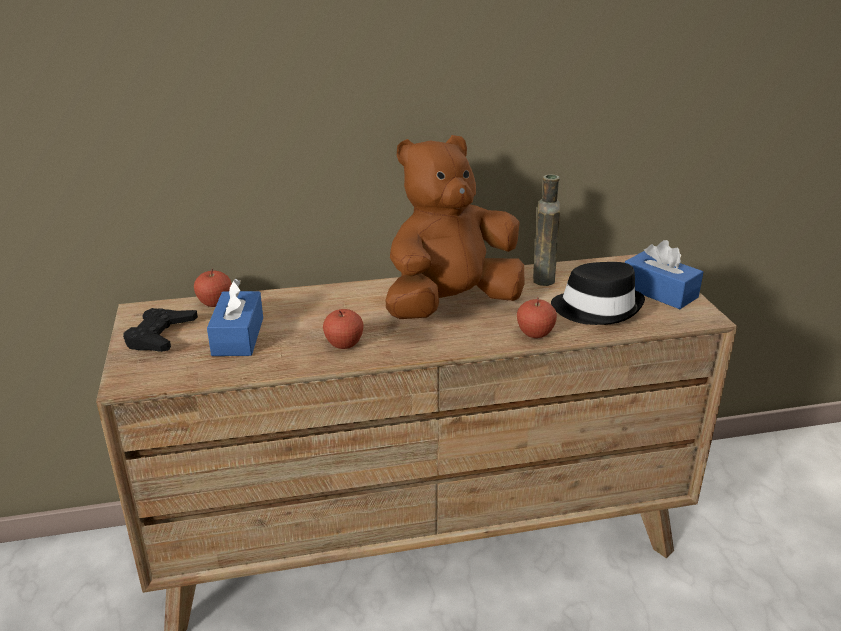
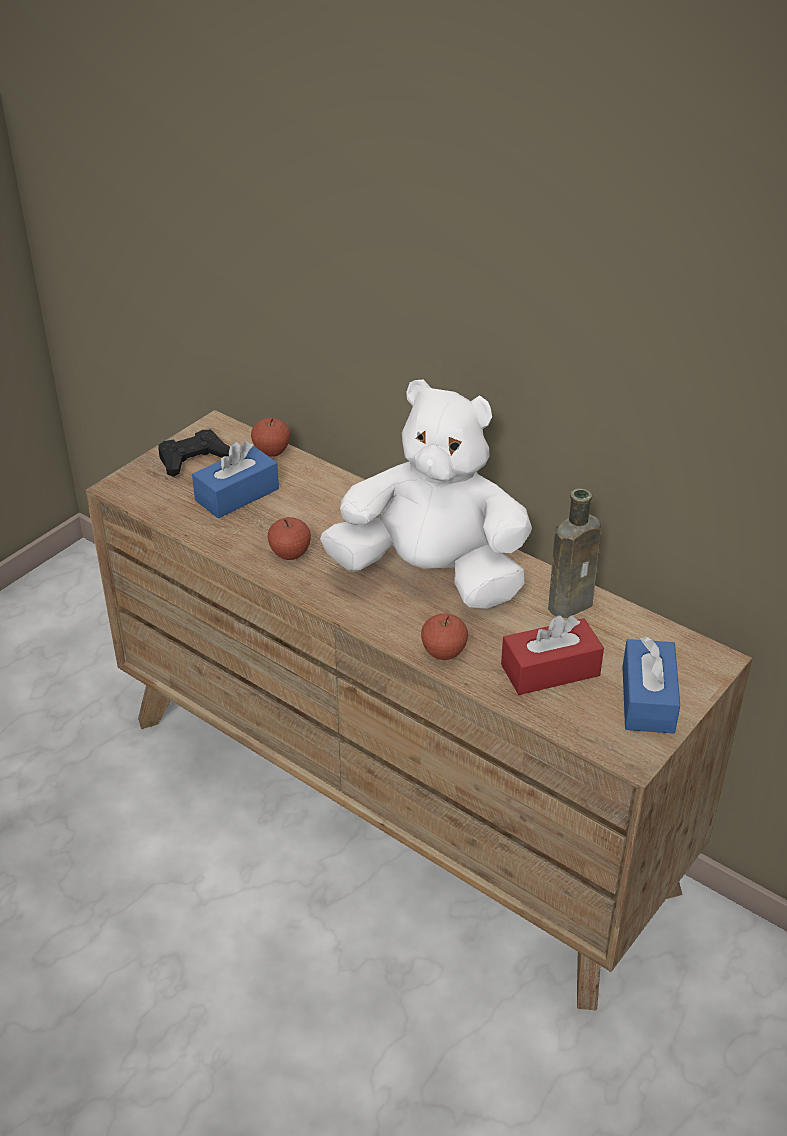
camera: 50 degrees right, 10 degrees up
(450, 305) = (432, 575): brown plush toy -> white plush toy
(597, 308) = (550, 670): black hat -> red tissue box

